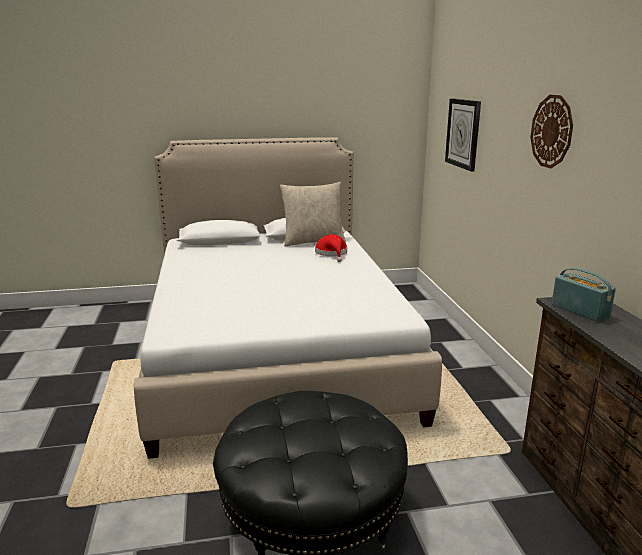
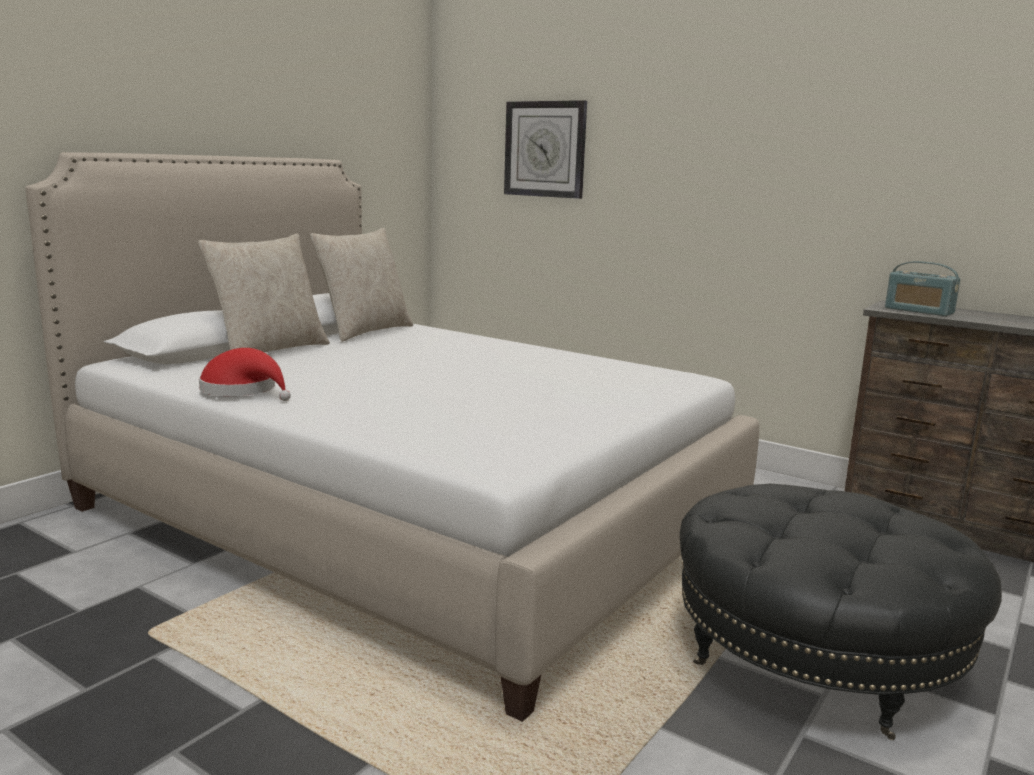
camera: 45 degrees left, 5 degrees down
(245, 245) = (269, 350): none -> beige pillow
(332, 253) = (432, 339): red hat -> red hat (243, 390)
(552, 131) = (760, 125): wall clock -> none
(580, 311) = (919, 311): radio -> radio turned 150 degrees counterclockwise

